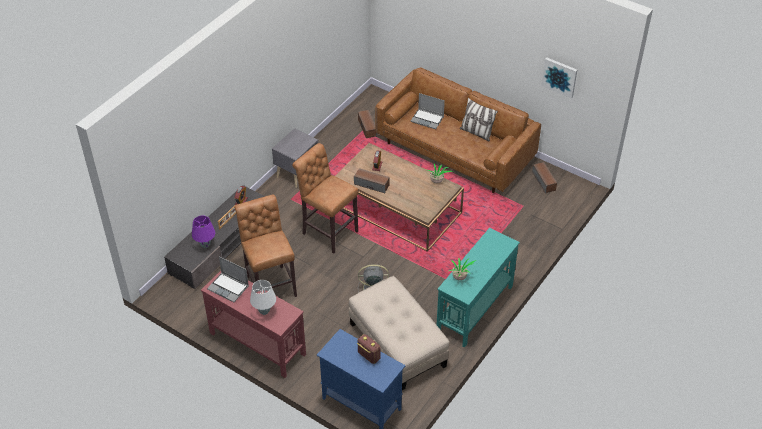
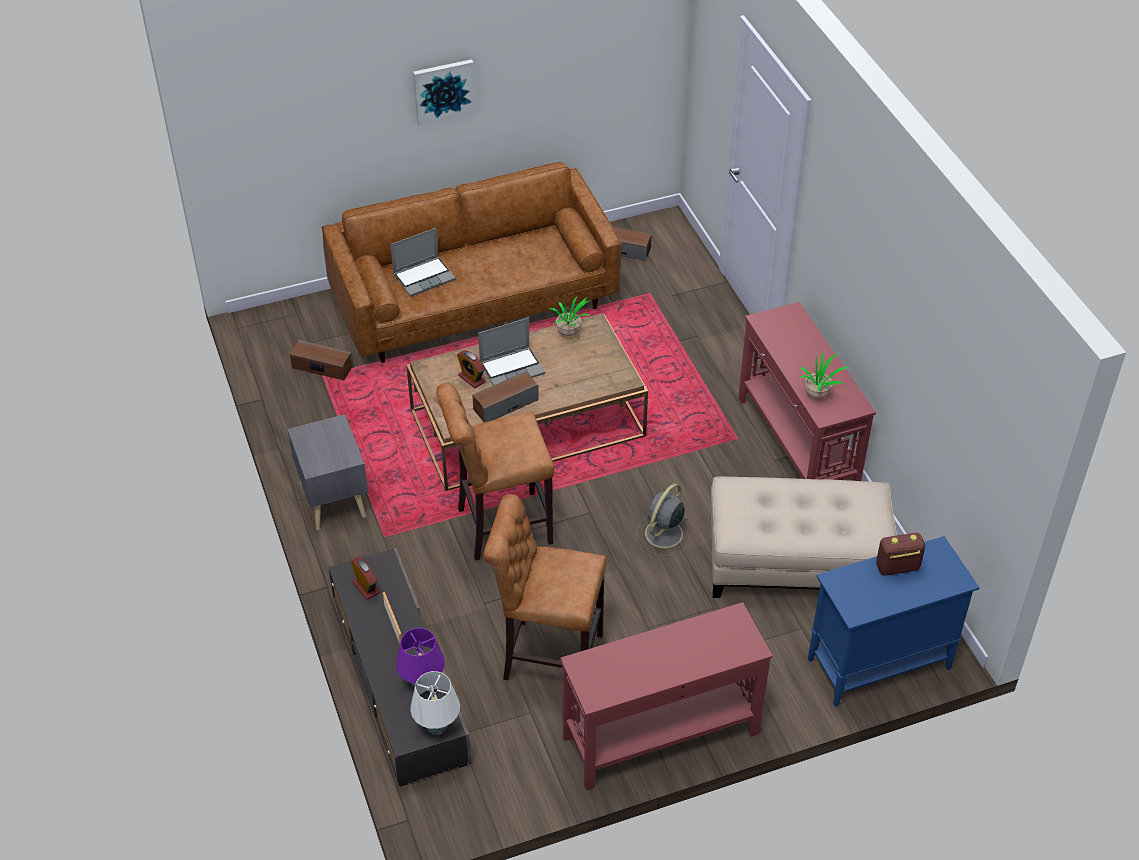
camera: 55 degrees left, 0 degrees up
(229, 288) = (614, 673): laptop -> laptop (512, 368)
(264, 311) = (705, 651): white table lamp -> white table lamp (437, 728)
(474, 309) = (796, 445): turquoise console table -> red console table
(476, 133) = (505, 244): pillow -> none
(559, 77) = (591, 70): picture -> picture (444, 91)

